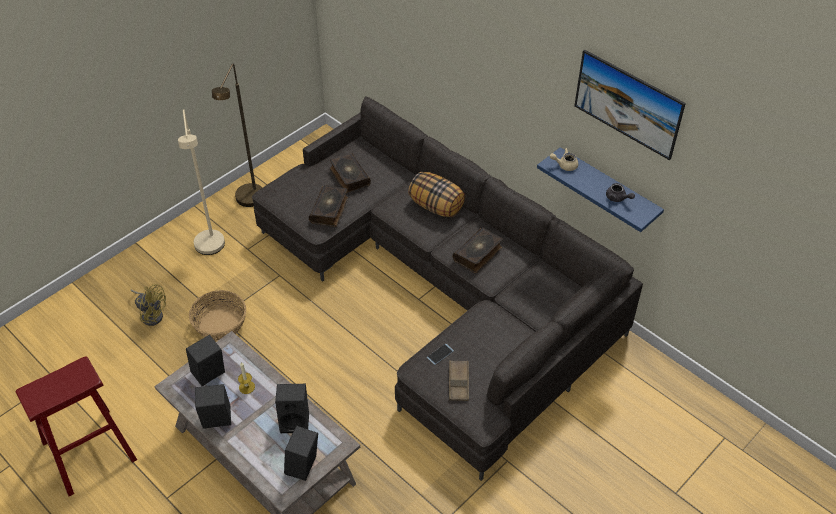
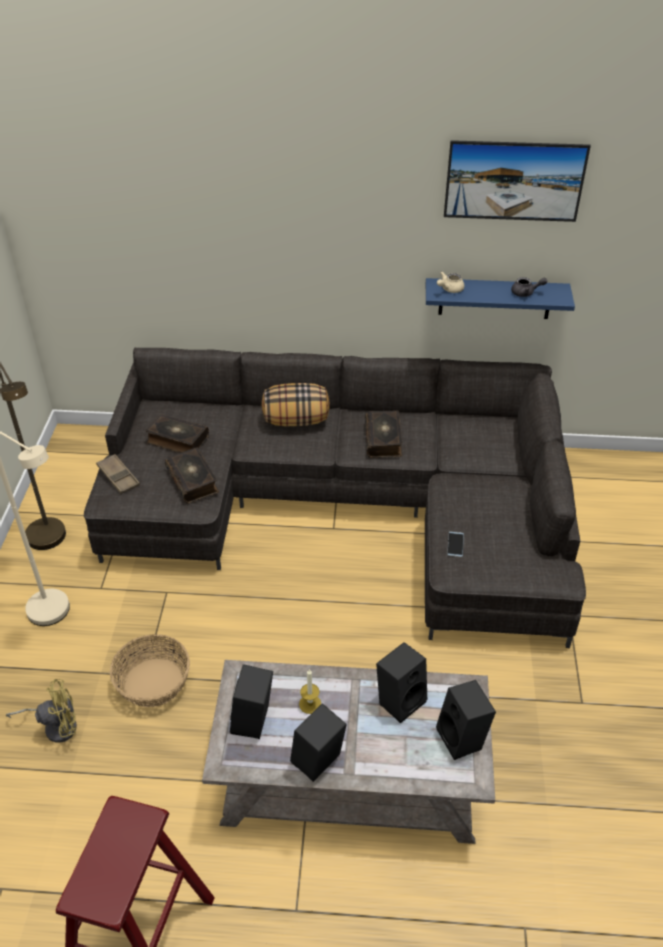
camera: 40 degrees left, 5 degrees down
(458, 382) = (501, 558): brown tray -> brown tray (118, 477)

